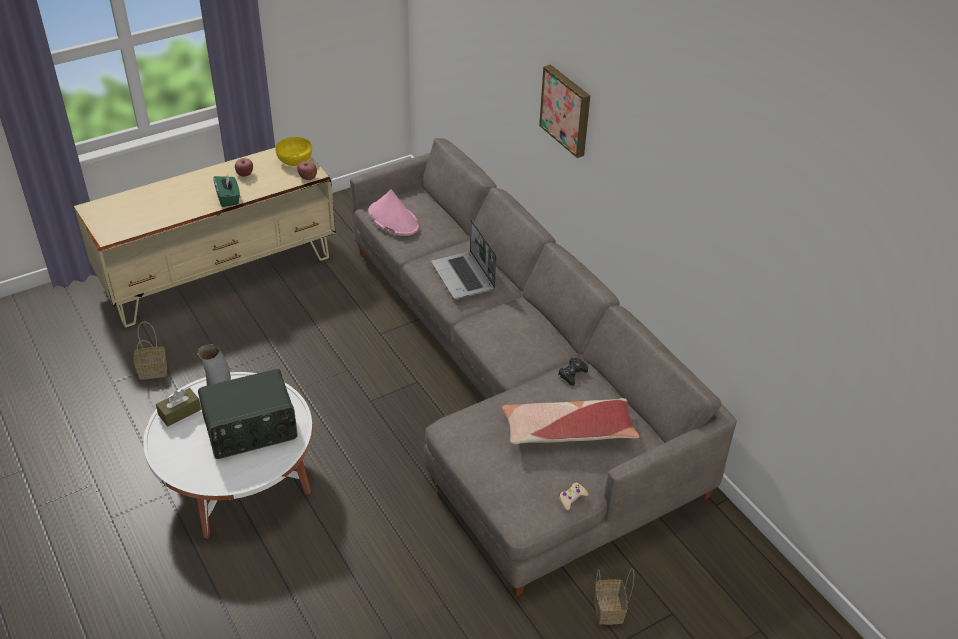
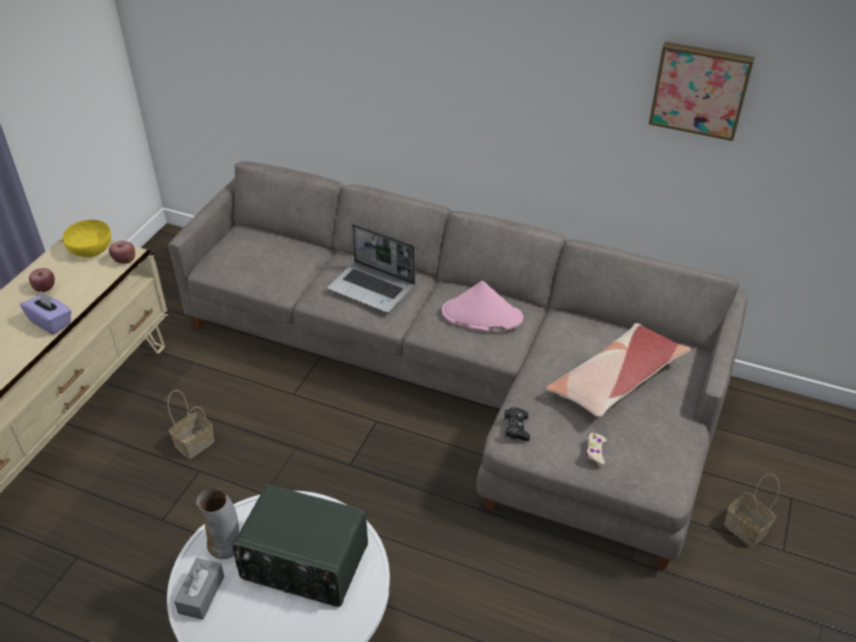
camera: 35 degrees left, 0 degrees up
(154, 370) = (71, 571): basket -> basket (195, 442)
(180, 412) = (201, 594): brown tissue box -> grey tissue box
(228, 198) = (51, 322): green tissue box -> purple tissue box
(251, 430) = (304, 564): radio -> radio turned 75 degrees clockwise
(393, 219) = (244, 266): pink hat -> pink hat (481, 316)
(567, 110) = (431, 60): picture -> picture (700, 89)
(571, 498) = (685, 438): beige game controller -> beige game controller (595, 451)
(572, 374) = (562, 327): black game controller -> black game controller (516, 428)

